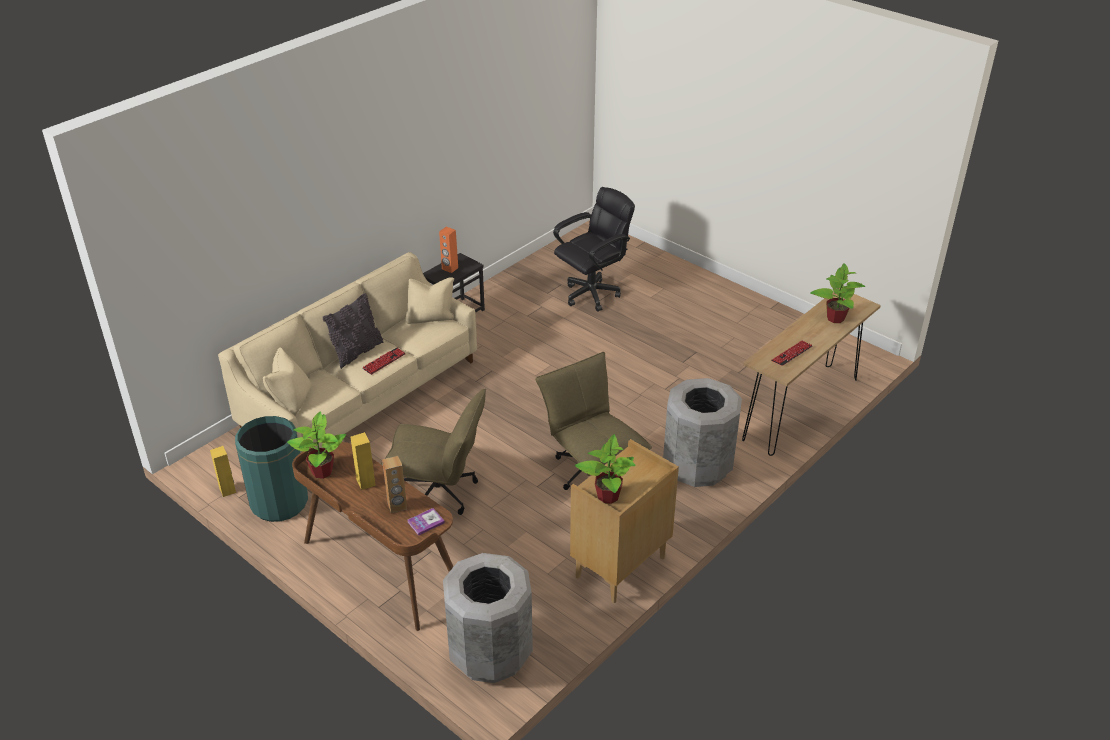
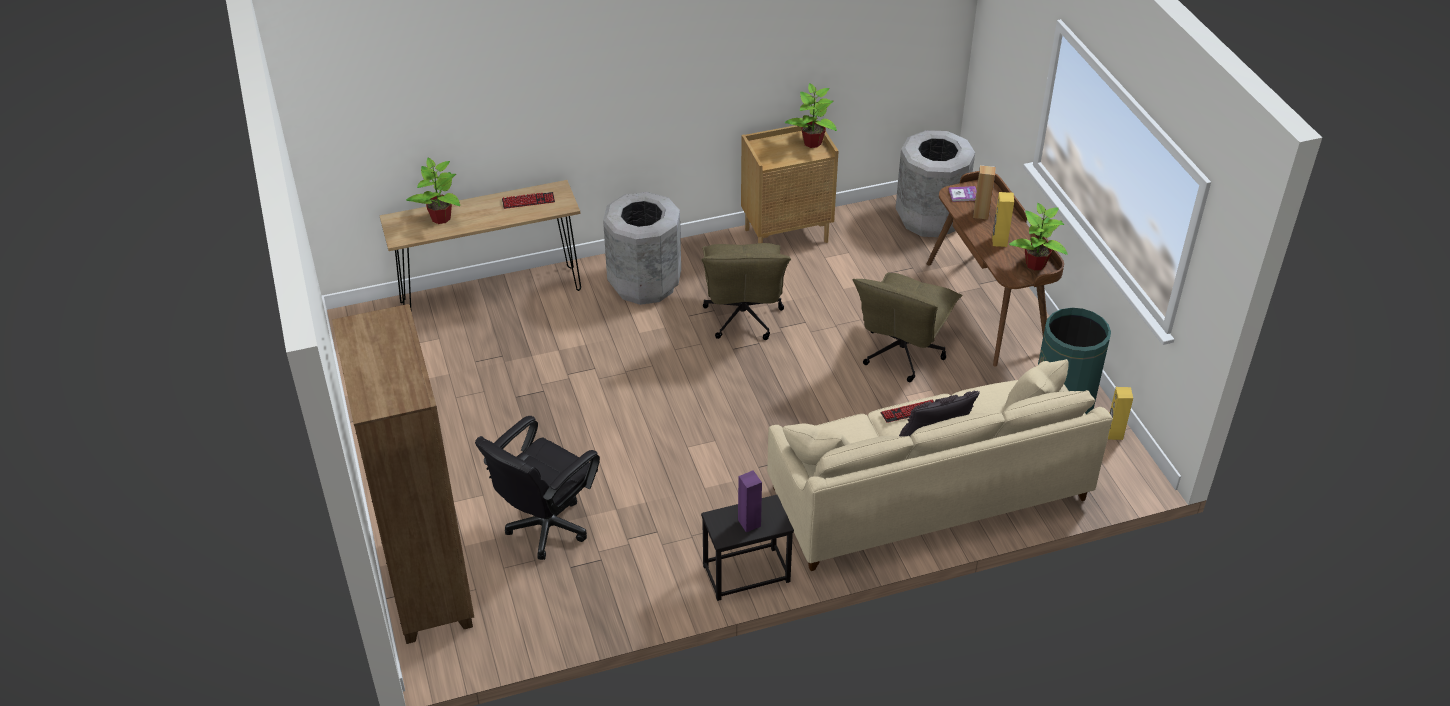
camera: 150 degrees left, 5 degrees up
(437, 492) = (902, 352): beige office chair -> beige office chair turned 105 degrees counterclockwise
(450, 268) = (749, 523): orange speaker -> purple speaker
(593, 293) = (545, 532): black office chair -> black office chair turned 45 degrees counterclockwise
(630, 254) = (429, 583): none -> brown bookcase

